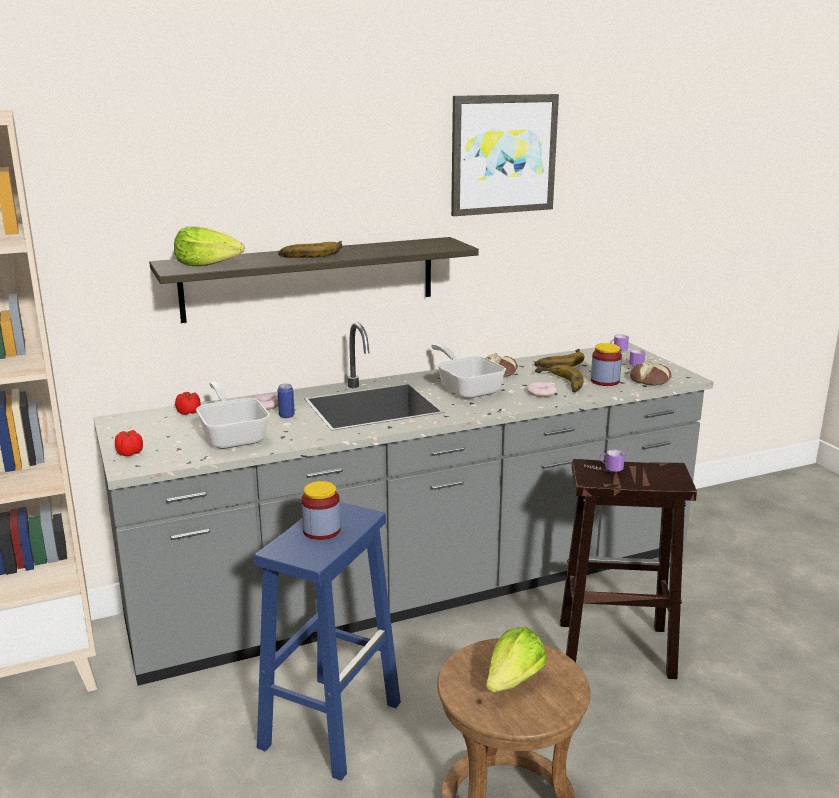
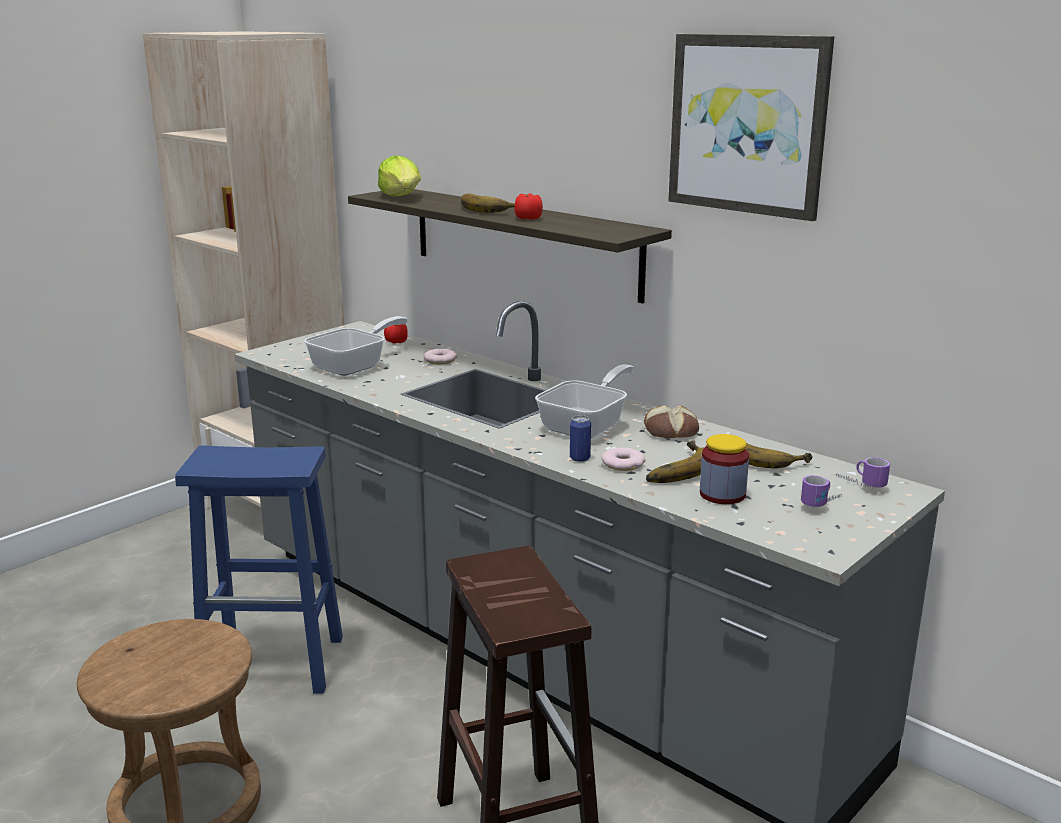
camera: 65 degrees right, 0 degrees up
(129, 453) = (292, 346): tomato -> tomato (528, 218)
(286, 416) = (420, 372): can -> can (580, 458)
(321, 530) = (256, 459): jar -> none
(514, 681) = (167, 662): lettuce -> none
(603, 471) = (505, 569): mug -> none
(650, 380) = (773, 524): bread -> none

